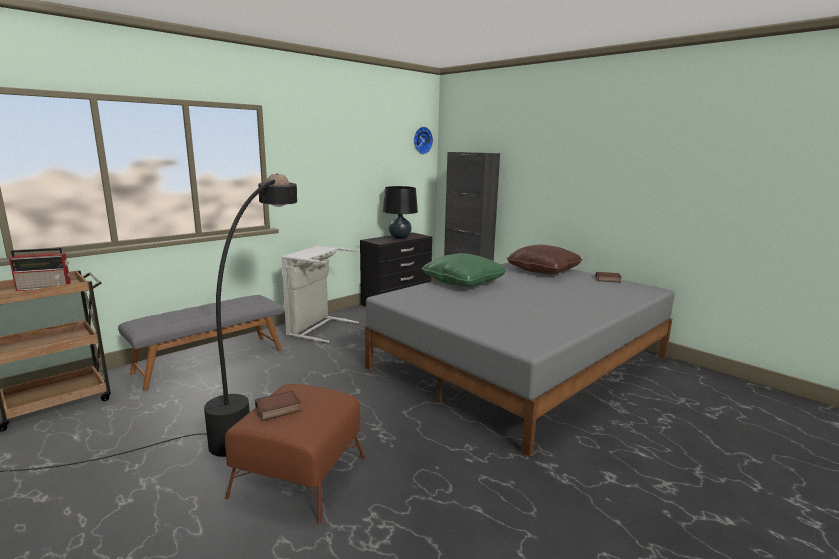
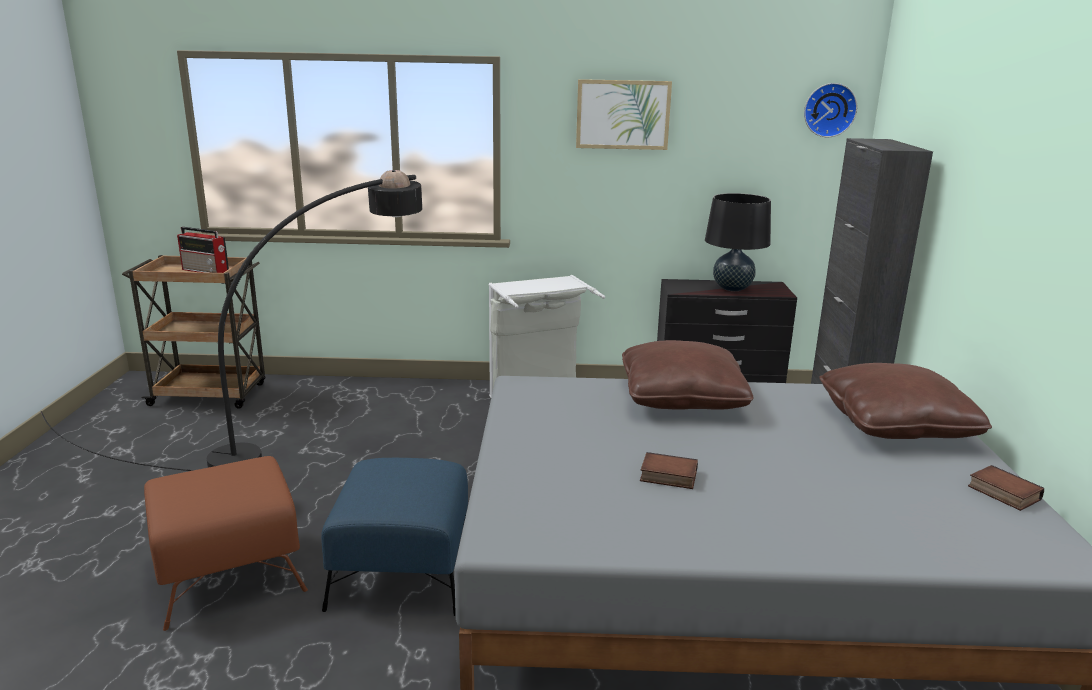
camera: 45 degrees right, 5 degrees up
(210, 361) = (372, 400): grey bench -> none
(278, 410) = (195, 480): book -> book (667, 476)
(333, 143) = (623, 114): none -> picture
(396, 424) = (401, 572): none -> blue ottoman
(463, 282) = (681, 398): green pillow -> brown pillow

